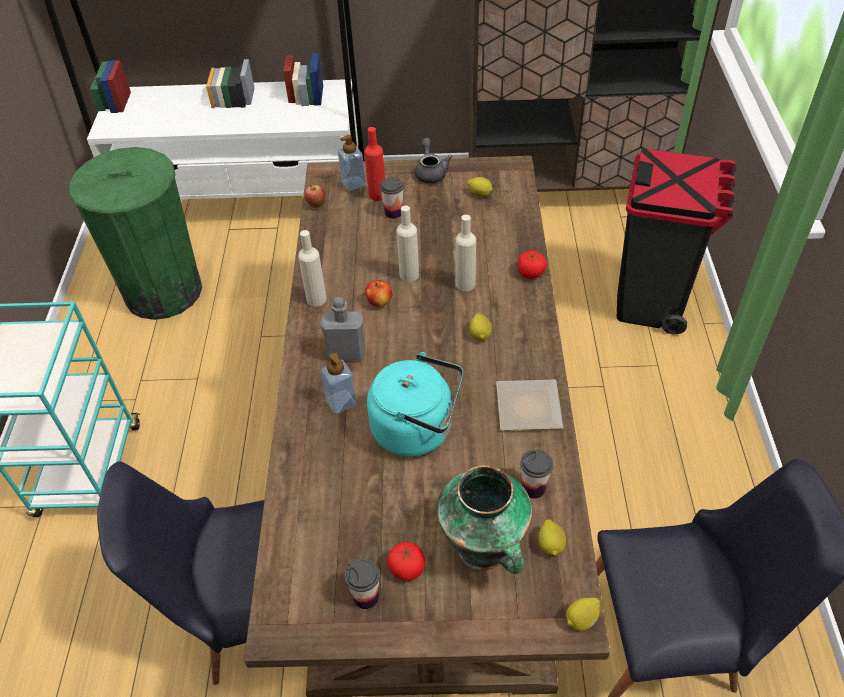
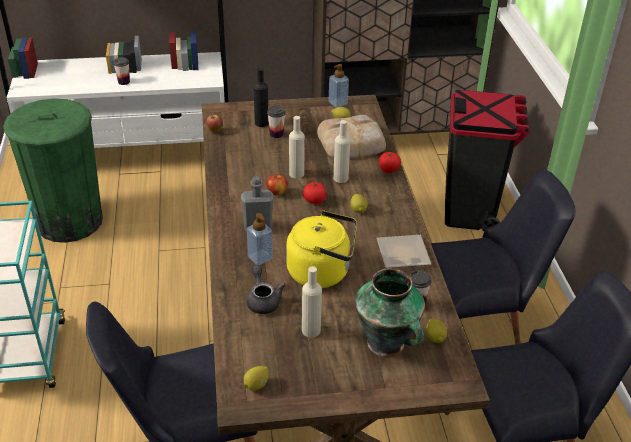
camera: 10 degrees left, 10 degrees down
(316, 299) = (227, 192): beige bottle -> beige bottle (311, 330)
(353, 183) = (241, 116): soap dispenser -> soap dispenser (338, 103)
(366, 597) = (304, 379): cup -> cup (124, 82)
(377, 195) = (261, 123): red bottle -> black bottle
(407, 568) = (331, 359): tomato -> tomato (314, 200)
(417, 429) = (322, 272): turquoise kettle -> yellow kettle
(431, 172) = (300, 107): grey teapot -> grey teapot (263, 300)
(489, 229) = (352, 142): none -> bread
(581, 620) = (466, 381): lemon -> lemon (256, 385)
(636, 469) = (476, 327): none -> black chair

